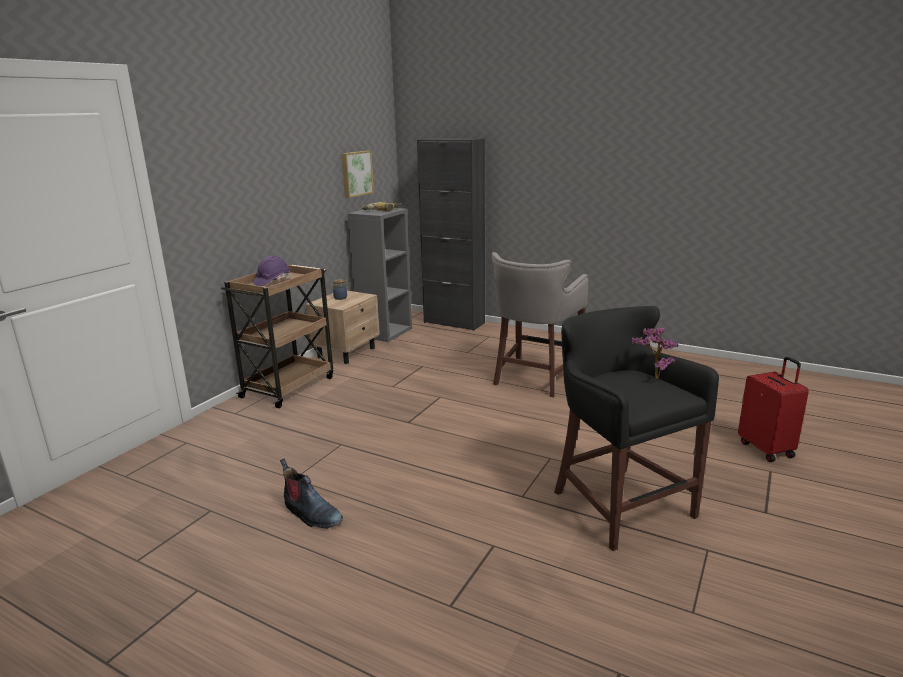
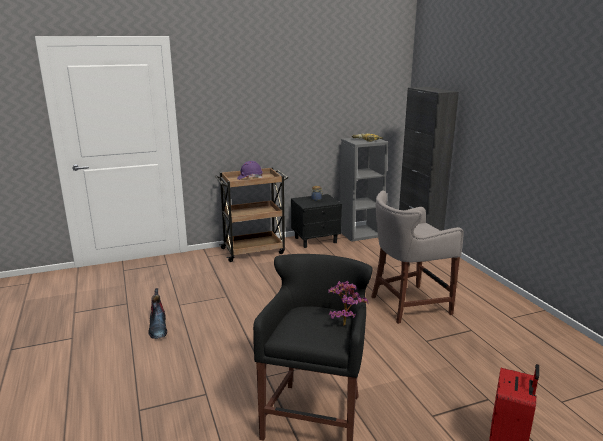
camera: 40 degrees right, 0 degrees up
(347, 352) = (316, 240): beige nightstand -> black nightstand
(356, 173) = (358, 109): picture -> none

